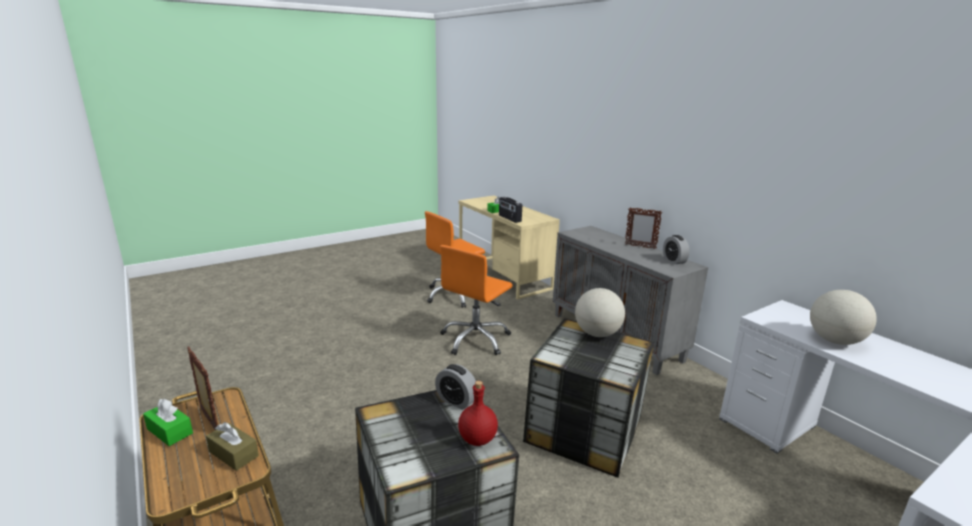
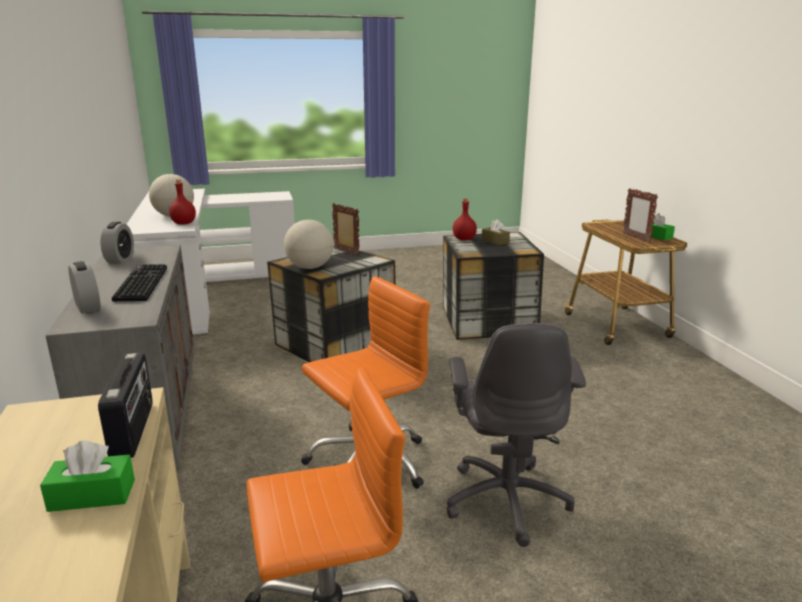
camera: 160 degrees left, 0 degrees up
(234, 454) = (606, 227): brown tissue box -> brown tissue box (495, 241)
(396, 335) = (507, 499): none -> grey office chair
(456, 401) = (470, 251): alarm clock -> alarm clock (88, 307)
(614, 247) = (140, 283): none -> keyboard
(640, 246) = (101, 280): picture frame -> picture frame (346, 252)
(781, 326) = (184, 223): none -> red bottle

